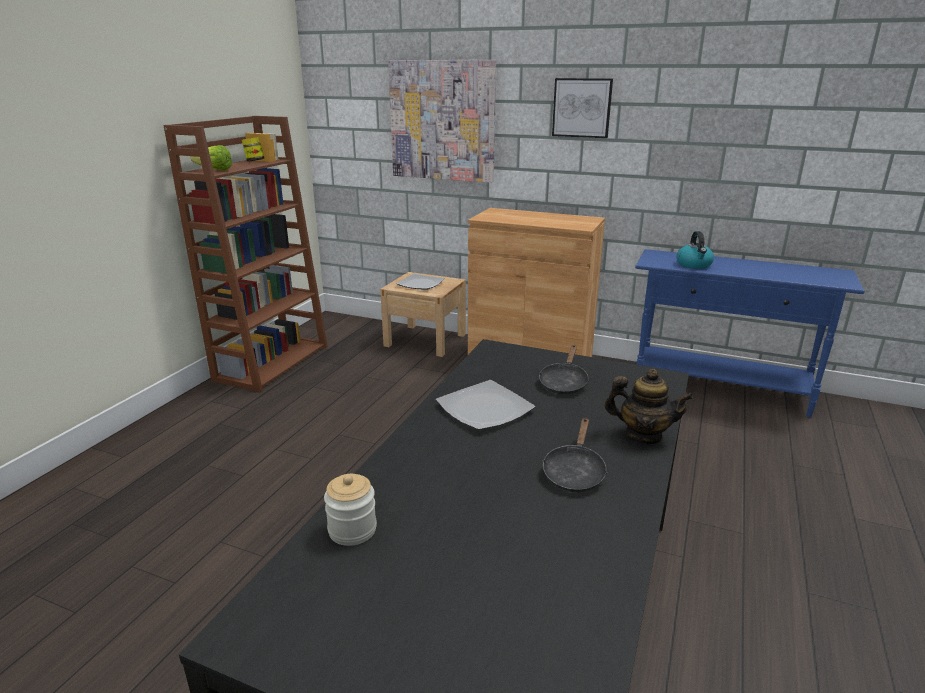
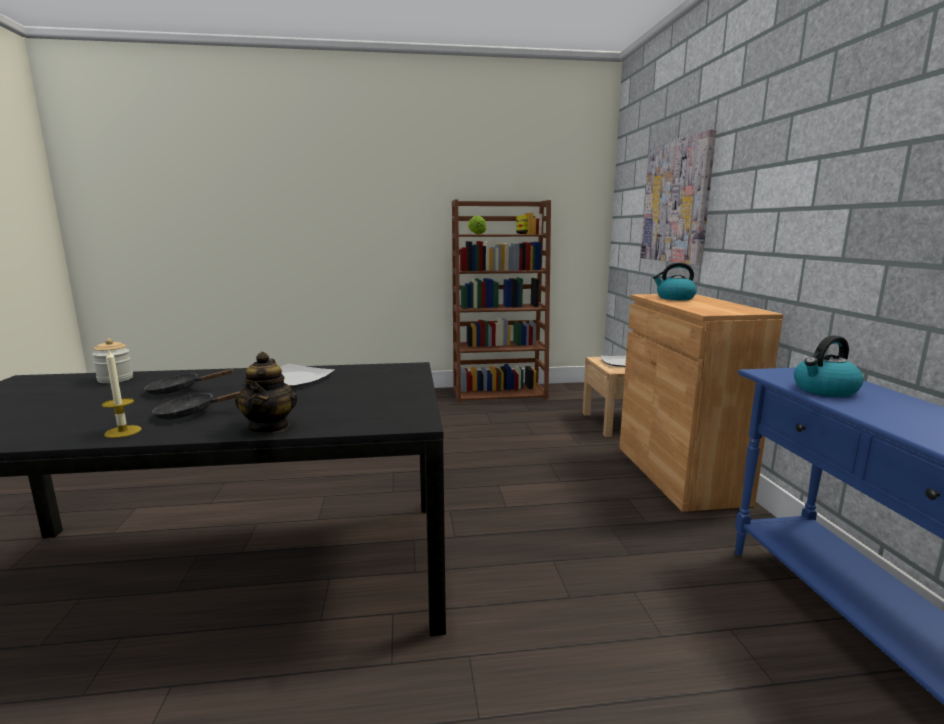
camera: 60 degrees right, 10 degrees down
(509, 217) = (674, 298): none -> kettle
(563, 382) = (362, 392): black frying pan -> black frying pan (179, 390)
(582, 108) = (779, 169): picture -> none
(614, 515) = (123, 432): none -> candle

